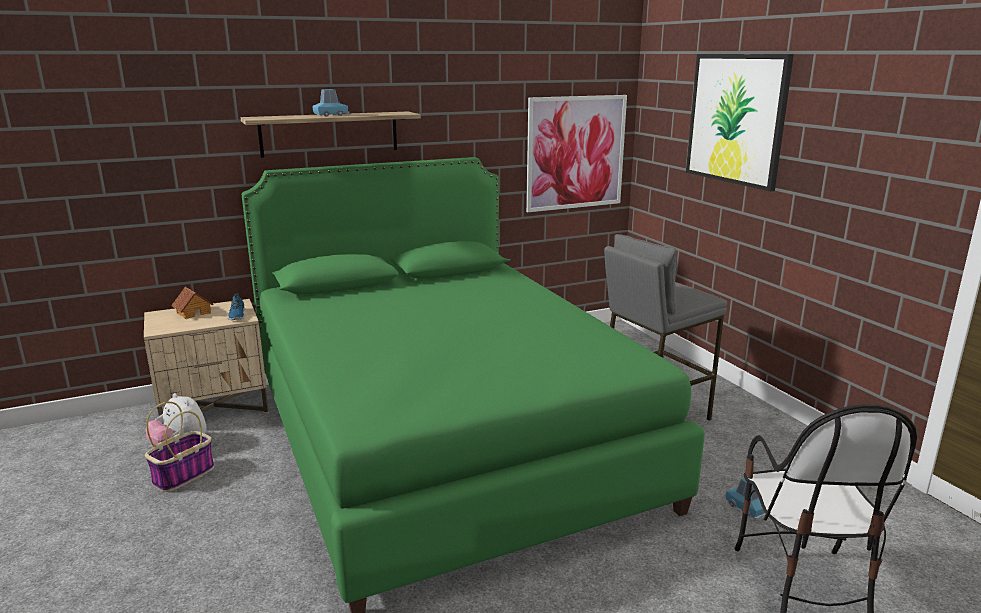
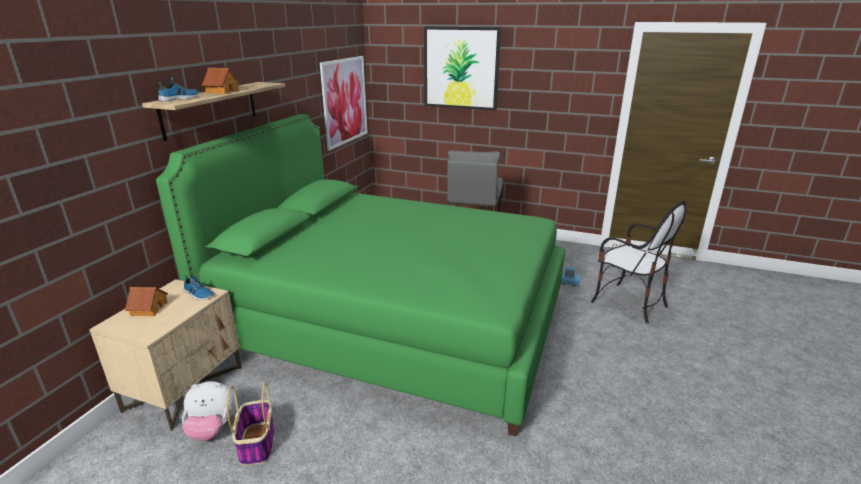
camera: 45 degrees left, 5 degrees up
(276, 116) = (180, 98): none -> shoe
(331, 115) = (222, 92): blue toy car -> toy house

